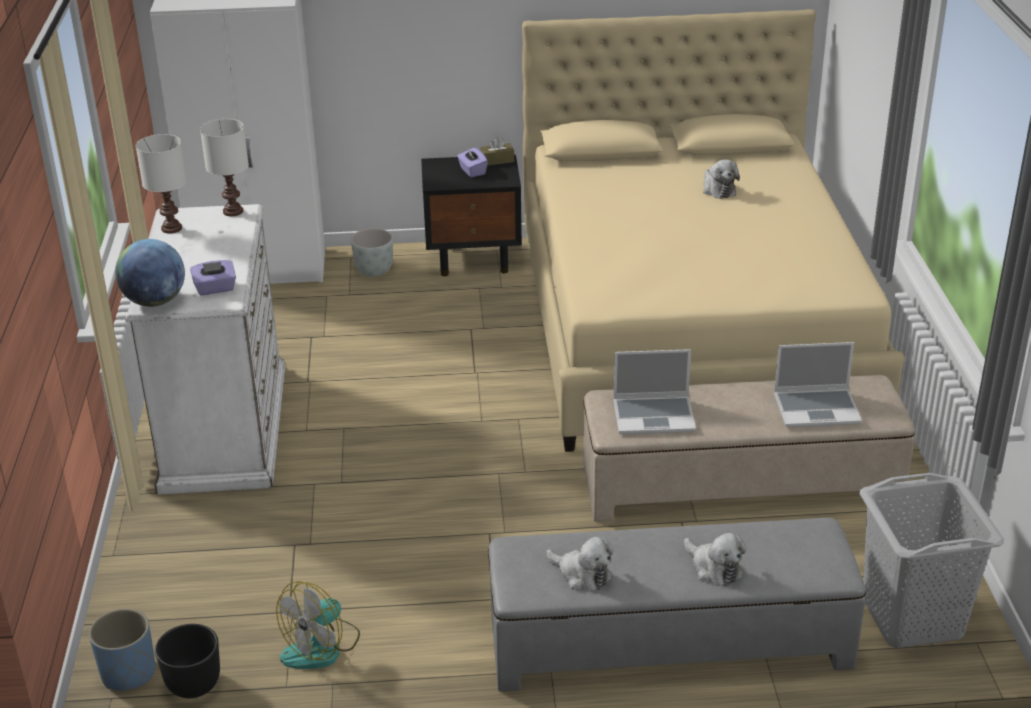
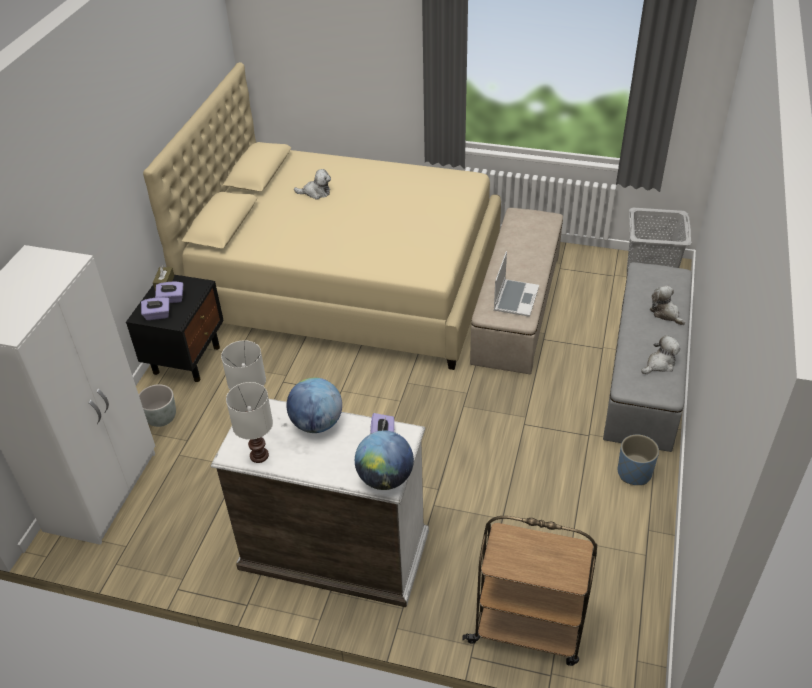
camera: 70 degrees left, 10 degrees up
(128, 673) = (613, 647): blue planter -> blue planter (634, 473)
(138, 595) = (527, 632): none -> brown cart
(193, 685) = (634, 608): black planter -> none
(227, 248) = (317, 423): none -> globe
(321, 647) = (612, 530): fan -> none
(441, 171) = (157, 315): none -> purple tissue box
(714, 568) = (665, 313): plush toy -> plush toy turned 105 degrees counterclockwise
(817, 409) = (534, 238): laptop -> none

